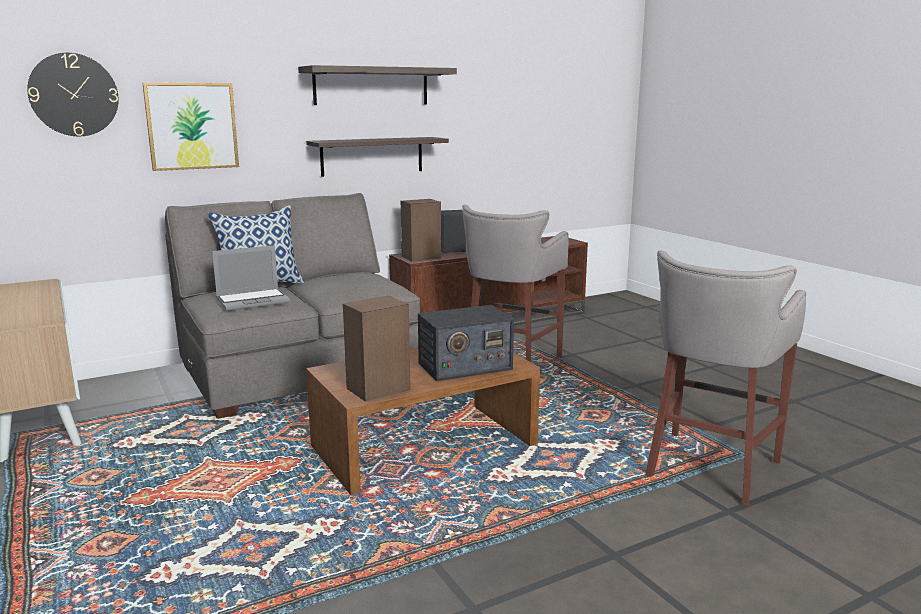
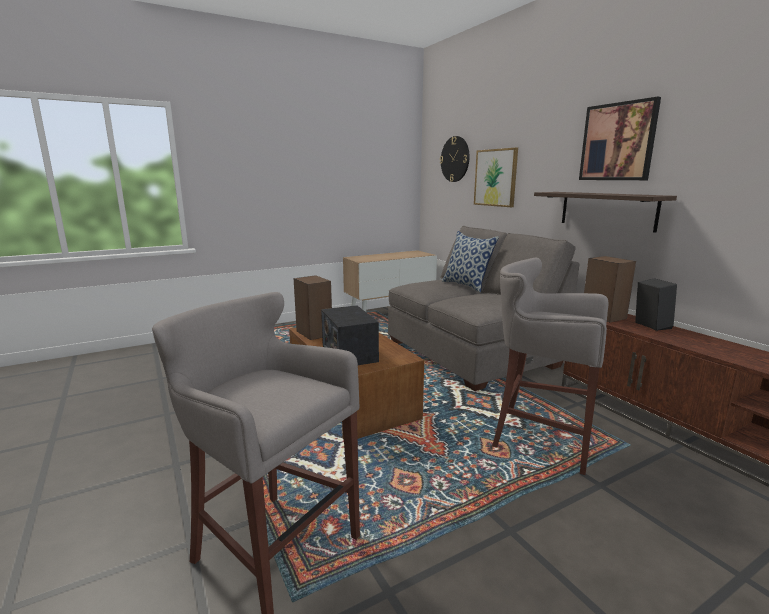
camera: 90 degrees right, 0 degrees up
(253, 301) = (429, 286): laptop -> none
(371, 86) = (618, 142): shelf -> picture

